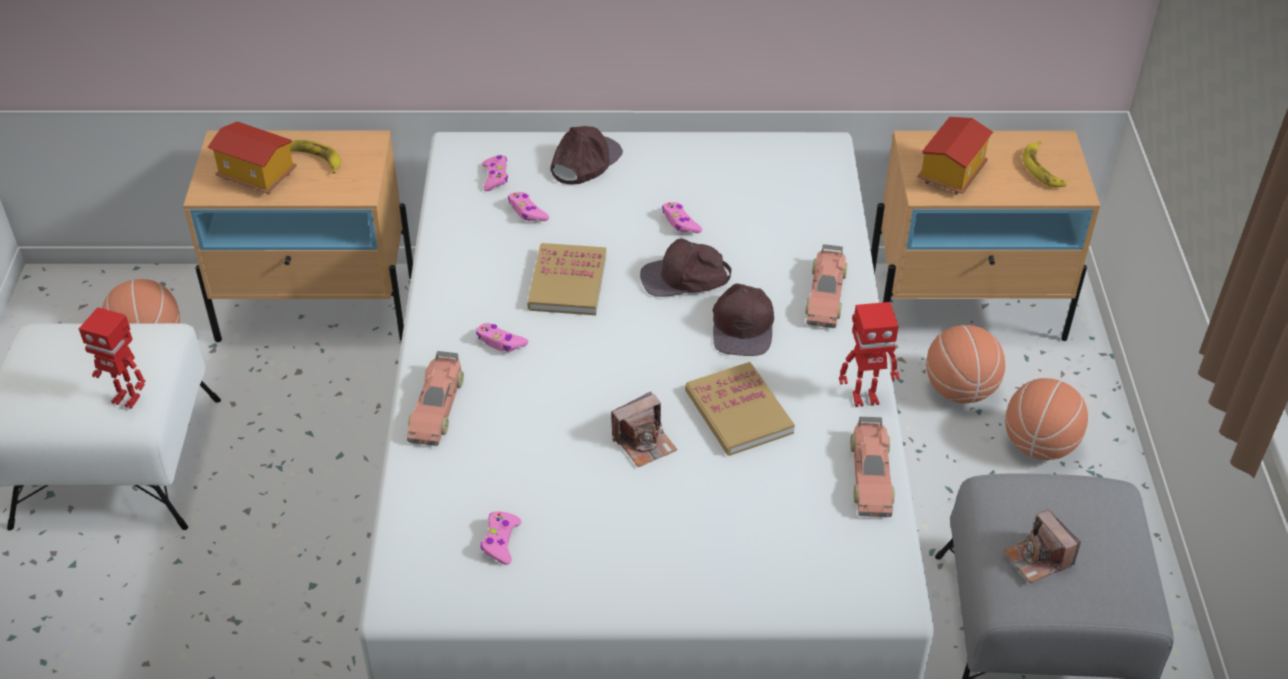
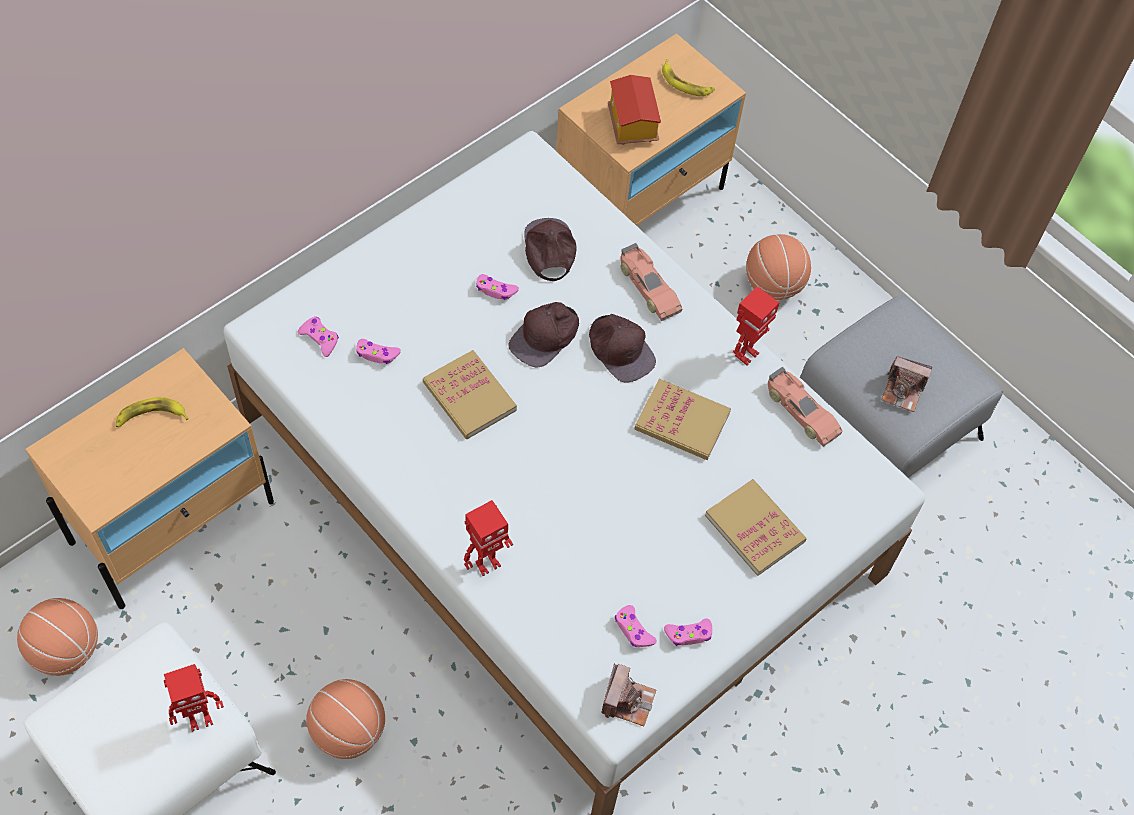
camera: 45 degrees left, 15 degrees up
(256, 177) = (122, 465): toy house -> none
(436, 407) = (486, 563): toy car -> toy robot
(500, 342) = (475, 479): pink game controller -> pink game controller (689, 634)
(584, 161) = (372, 279): brown cap -> brown cap (549, 250)
(644, 442) = (647, 489): camera -> camera (627, 701)
(711, 539) = (754, 529): none -> book
(959, 390) = (691, 274): basketball -> basketball (348, 730)

